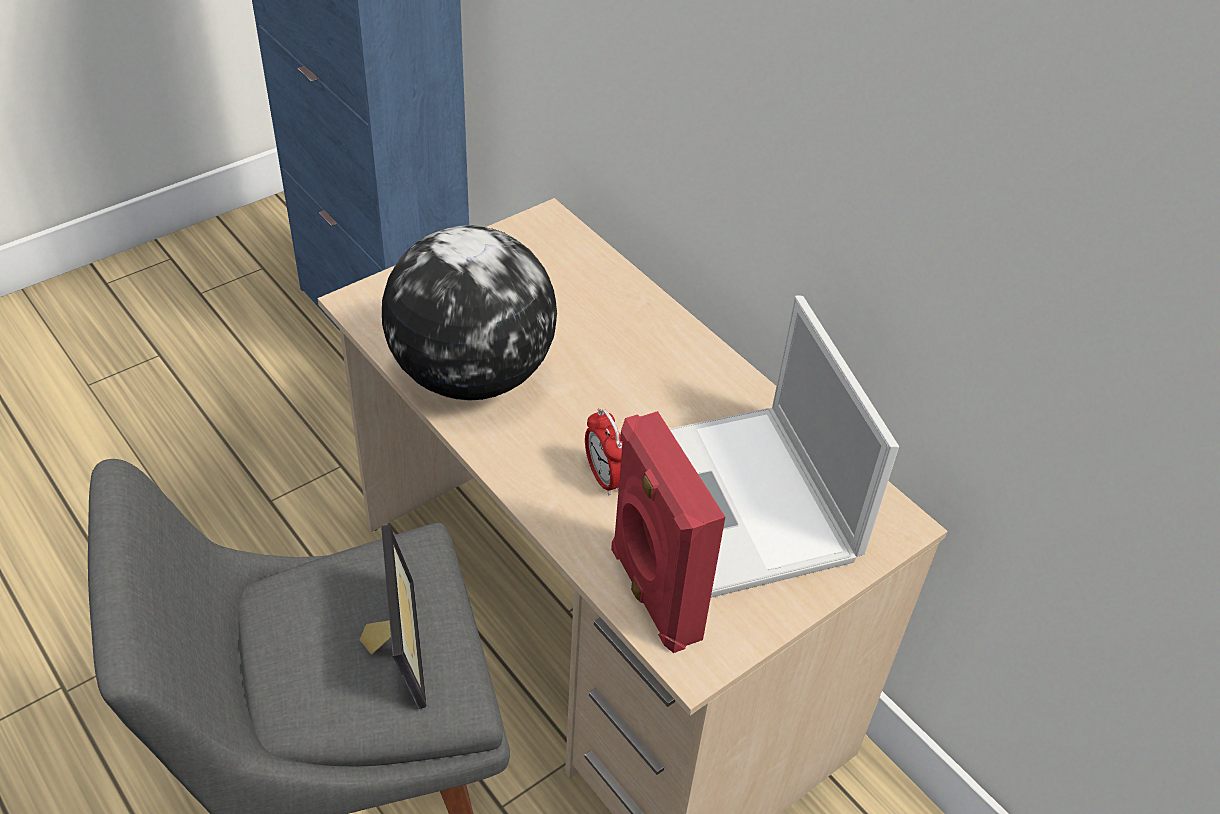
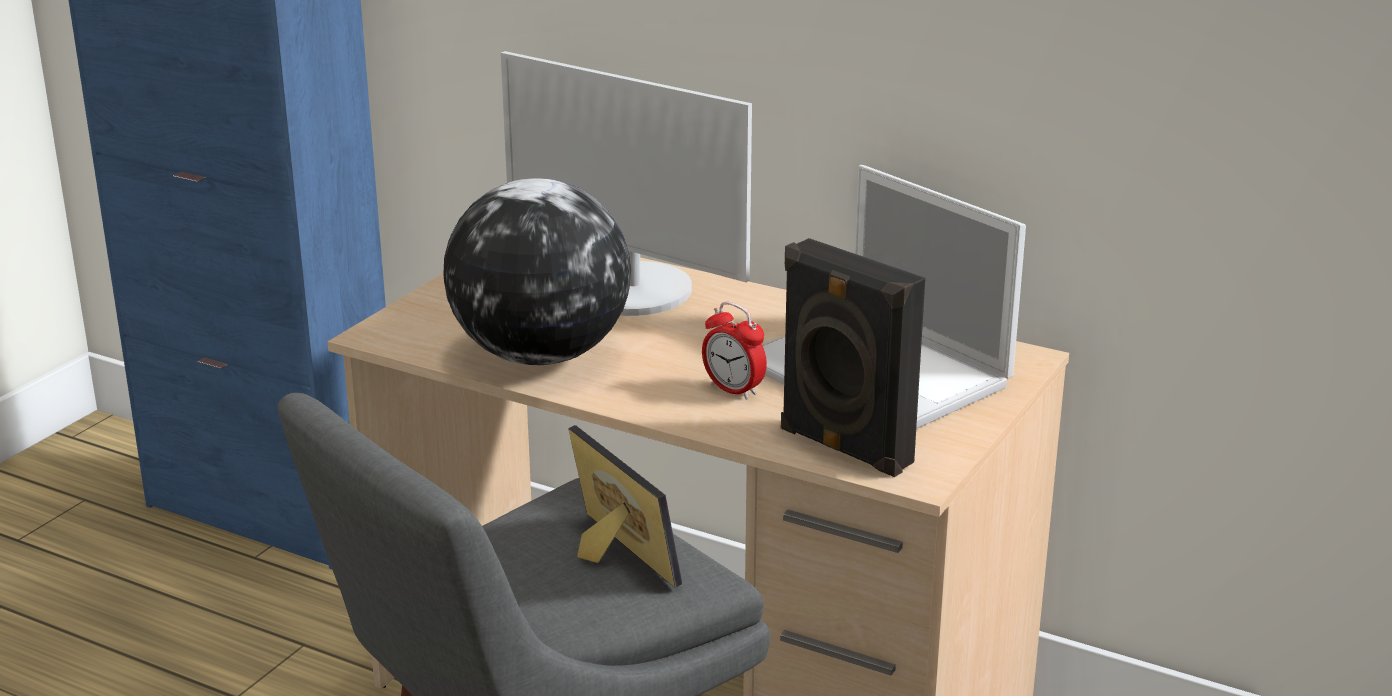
camera: 20 degrees left, 20 degrees down
(600, 313) = (632, 291): none -> monitor
(652, 594) = (843, 448): red speaker -> black speaker

